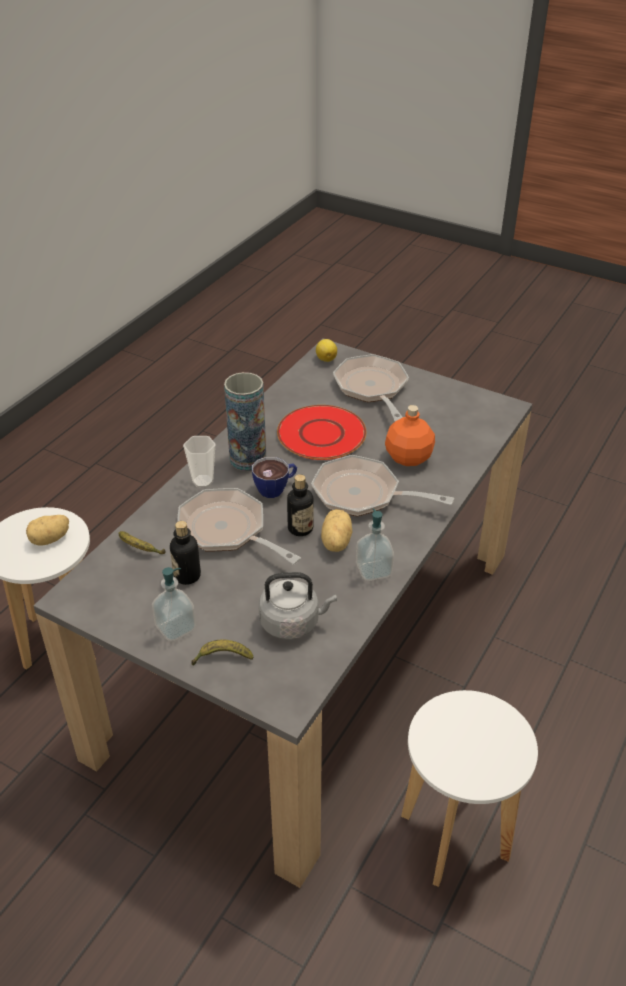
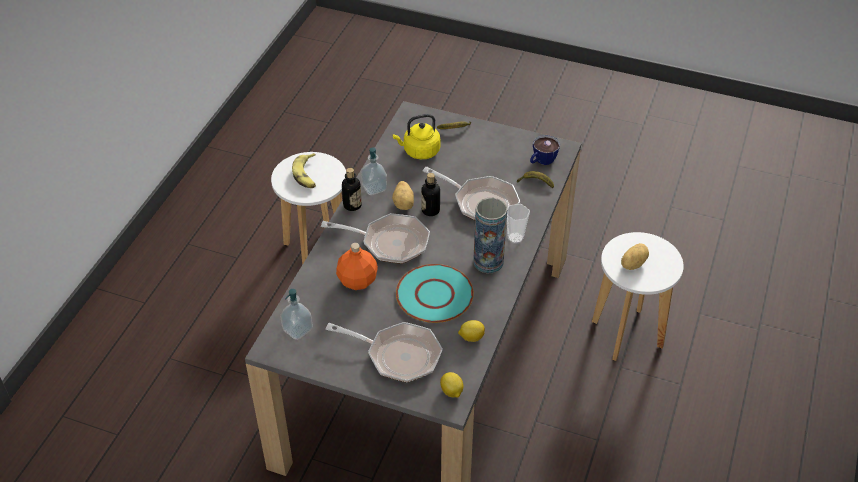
camera: 170 degrees right, 5 degrees up
(175, 627) = (488, 141): soap dispenser -> soap dispenser (297, 329)
(187, 576) = (495, 170): bottle -> bottle (352, 205)
(276, 488) = (457, 239): cup -> cup (541, 161)
(293, 395) = (471, 337): none -> lemon
(293, 622) = (419, 151): grey kettle -> yellow kettle
(321, 435) = (435, 294): red plate -> turquoise plate
(372, 389) = (398, 355): frying pan -> frying pan turned 45 degrees counterclockwise
(476, 744) = (307, 175): none -> banana

